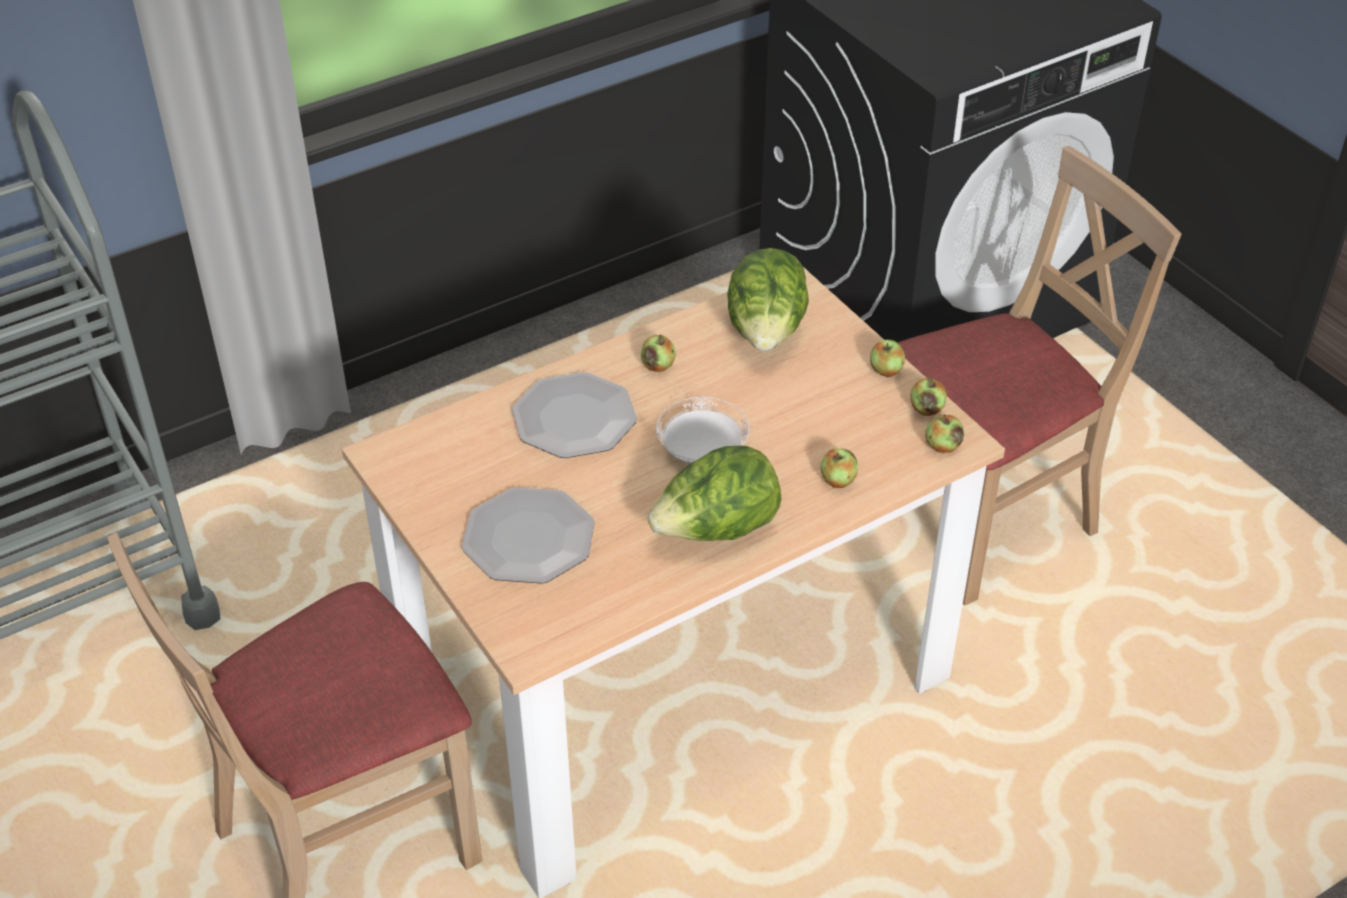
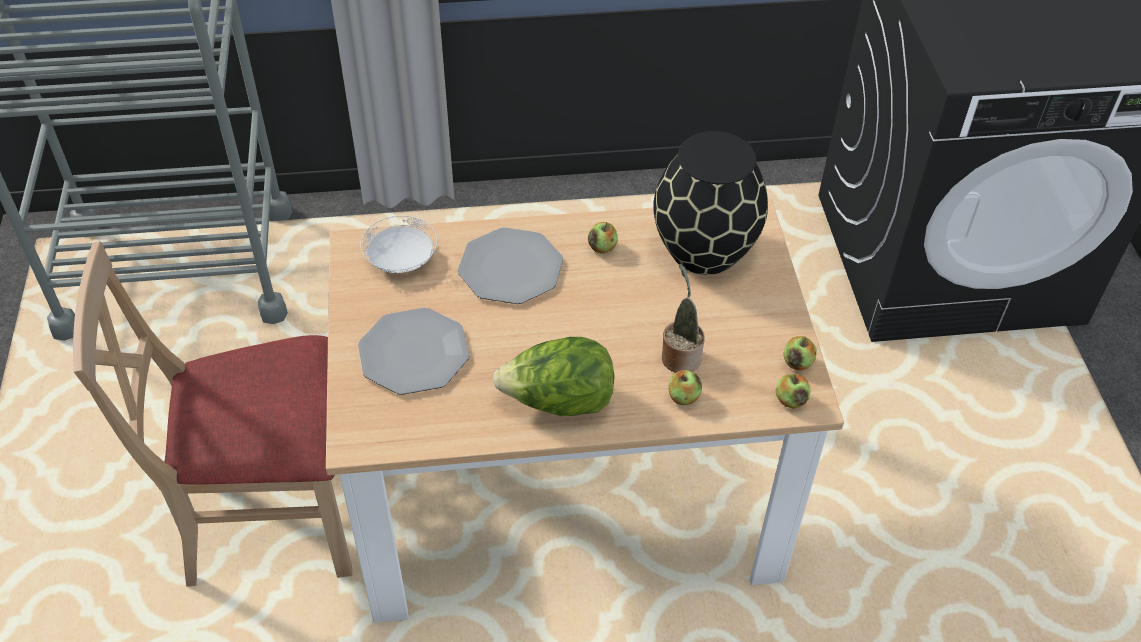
camera: 25 degrees right, 5 degrees up
(702, 451) = (591, 331): white plate -> white plate (401, 260)
(766, 333) = (706, 250): lettuce -> black vase
(809, 443) = (680, 356): none -> potted plant
(886, 370) = (784, 316): apple -> none
(984, 521) = (889, 461): beige chair -> none

